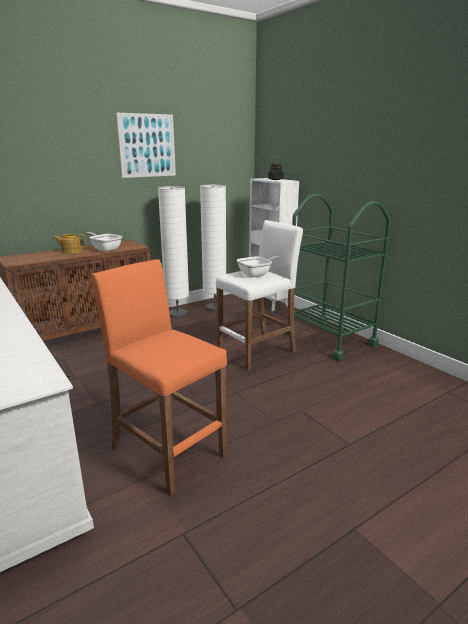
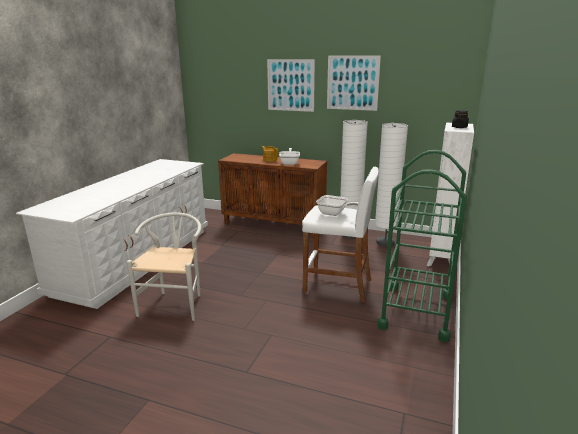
camera: 55 degrees right, 0 degrees up
(71, 151) = (290, 85): none -> picture
(168, 452) = (175, 303): orange stool -> white chair

